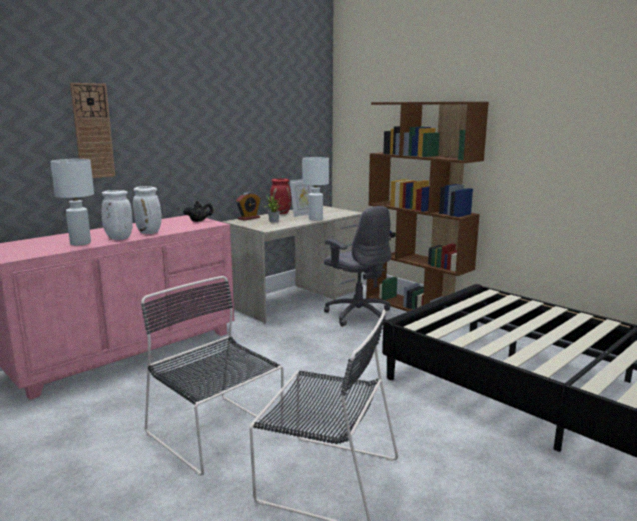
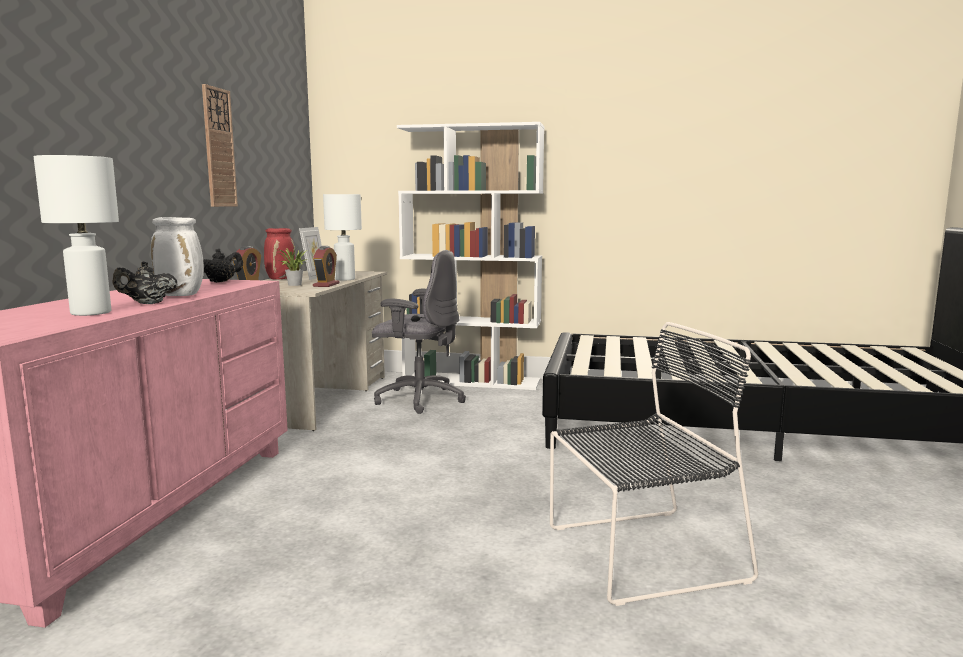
camera: 35 degrees left, 5 degrees down
(93, 131) = (43, 123): wall clock -> wall clock (218, 148)
(118, 238) = (147, 303): white vase -> black teapot
(216, 434) = (449, 559): black chair -> none
(290, 224) = (326, 285): none -> alarm clock
(417, 307) = (472, 381): brown bookcase -> white bookcase

